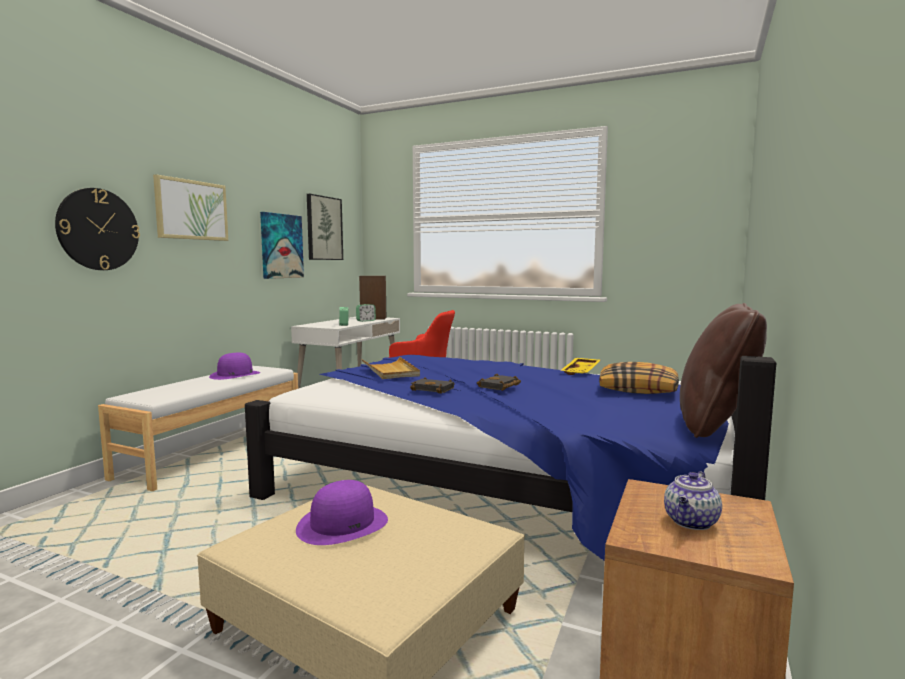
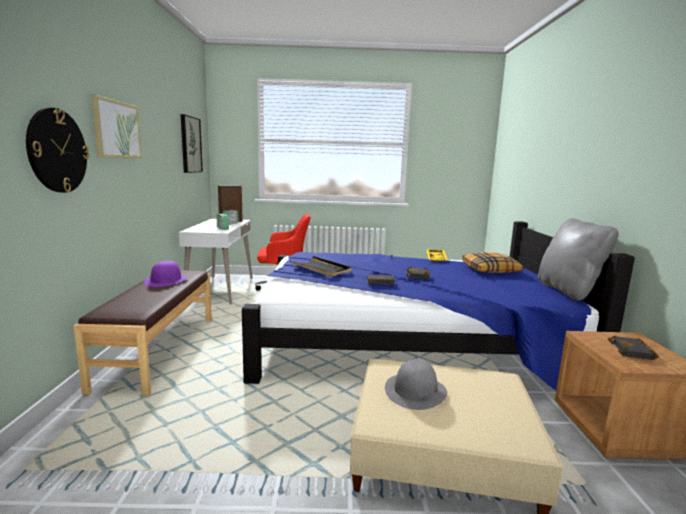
camera: 25 degrees left, 5 degrees up
(213, 452) = (158, 350): white bench -> brown bench
(281, 246) = (169, 161): picture -> none
(343, 524) = (415, 390): purple hat -> grey hat
(390, 371) = (321, 268): beige tray -> black tray
(691, 522) = (633, 352): teapot -> black book
(717, 425) = (568, 291): brown pillow -> grey pillow

